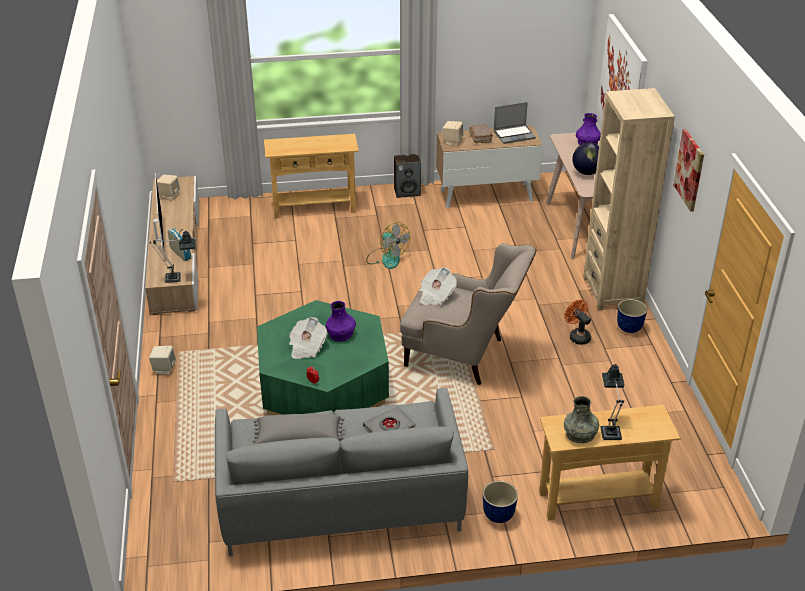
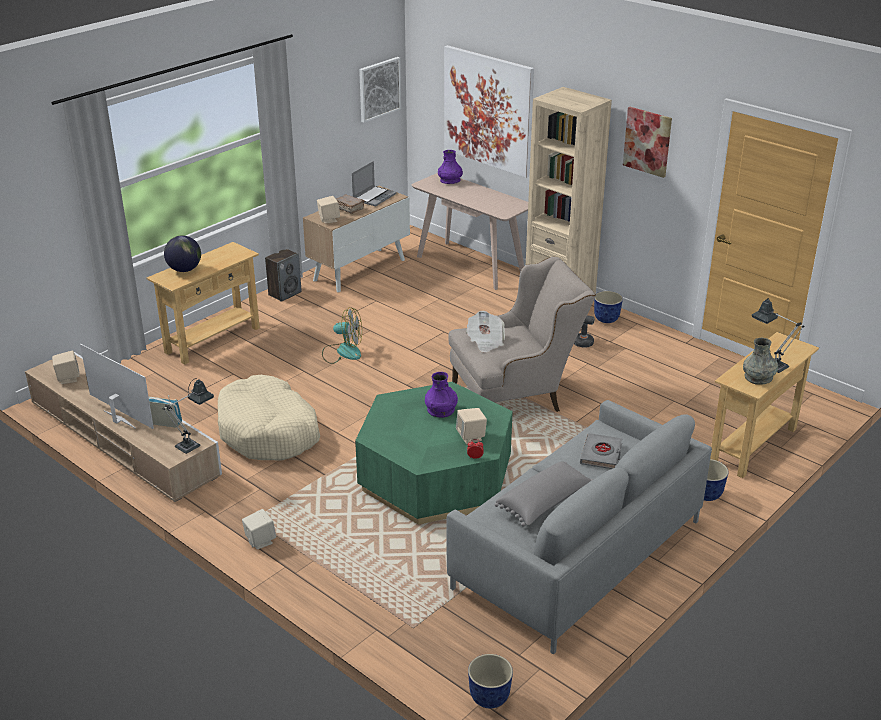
camera: 40 degrees left, 5 degrees down
(154, 556) = (488, 698): none -> planter
(263, 295) = (268, 432): none -> beige dog bed
(307, 347) = (428, 434): newspaper -> none
(331, 365) = (471, 437): none -> beige speaker
(556, 37) = (379, 89): none -> picture
(587, 172) = (482, 201): globe -> globe (184, 270)

